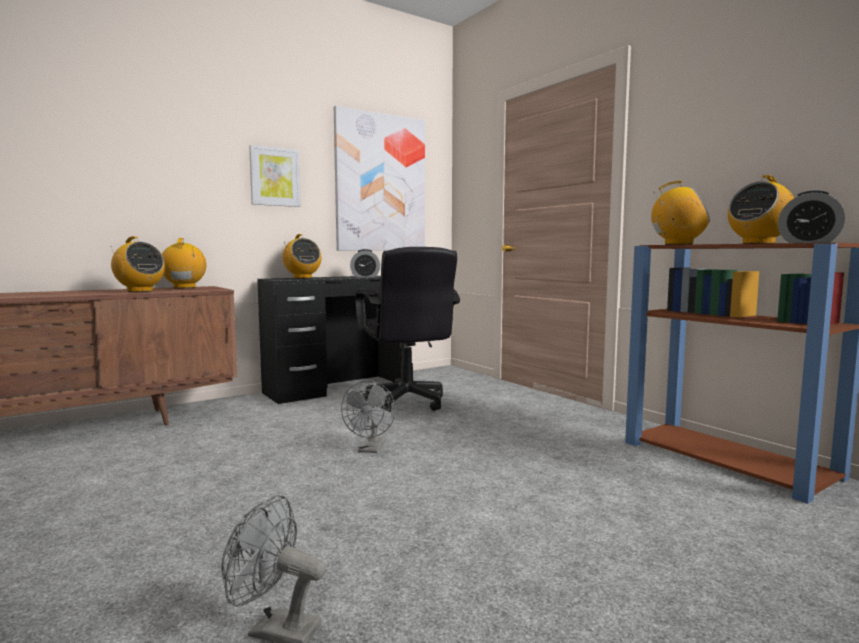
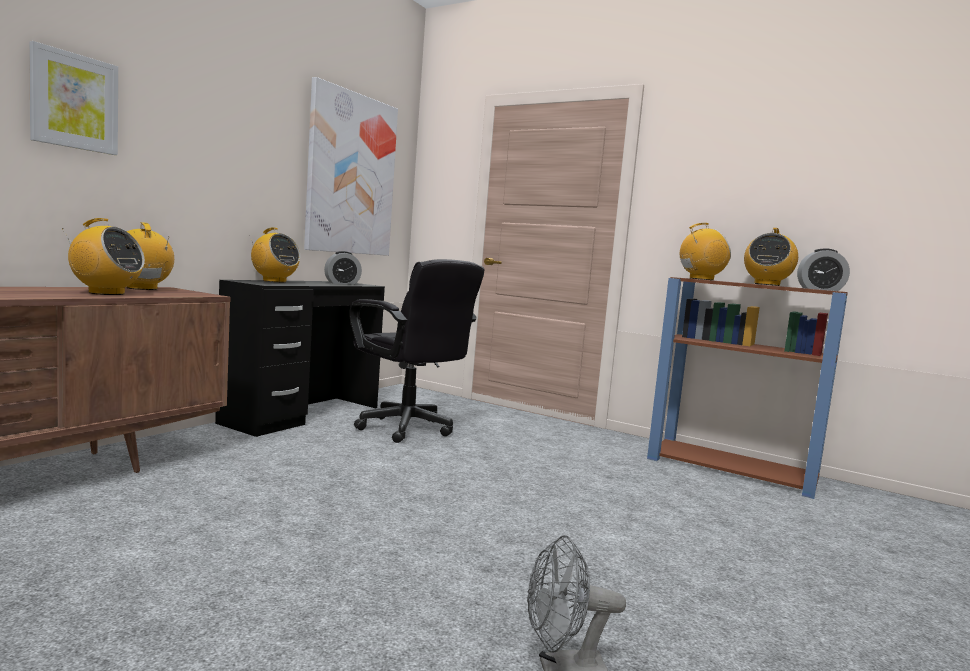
camera: 25 degrees left, 0 degrees up
(275, 177) = (245, 153): picture -> picture (74, 101)
(371, 449) = (431, 483): grey fan -> none

